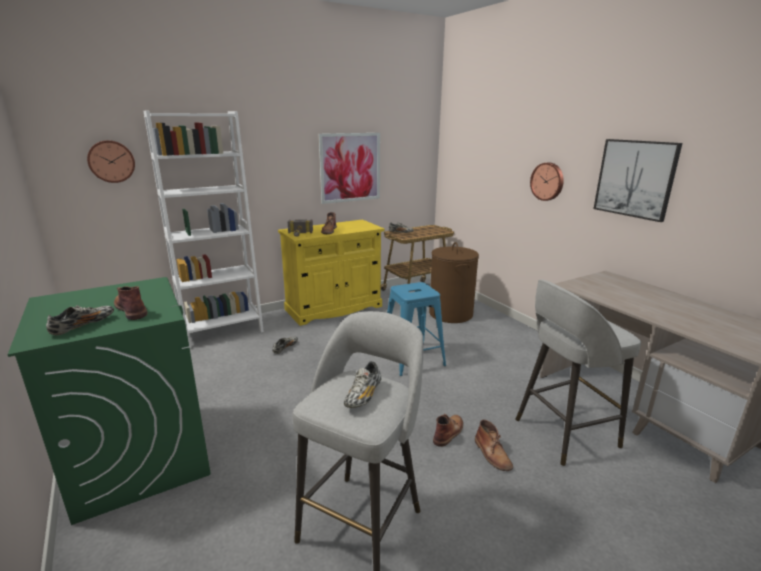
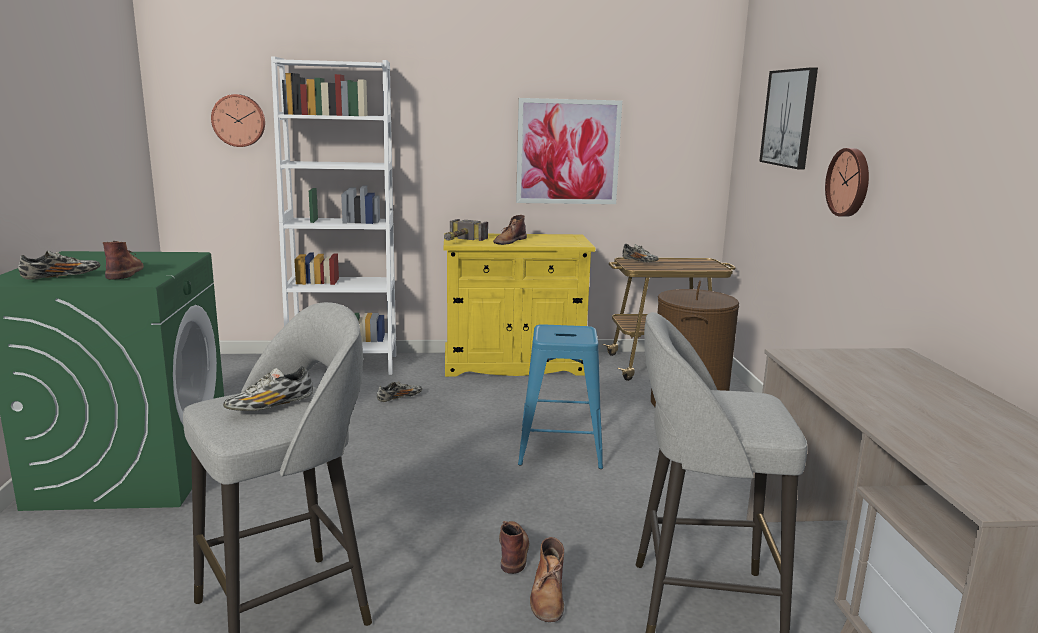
camera: 25 degrees right, 5 degrees down
(449, 432) = (513, 550): brown boot -> brown boot turned 60 degrees counterclockwise
(635, 178) = (959, 173): picture -> picture (789, 118)

